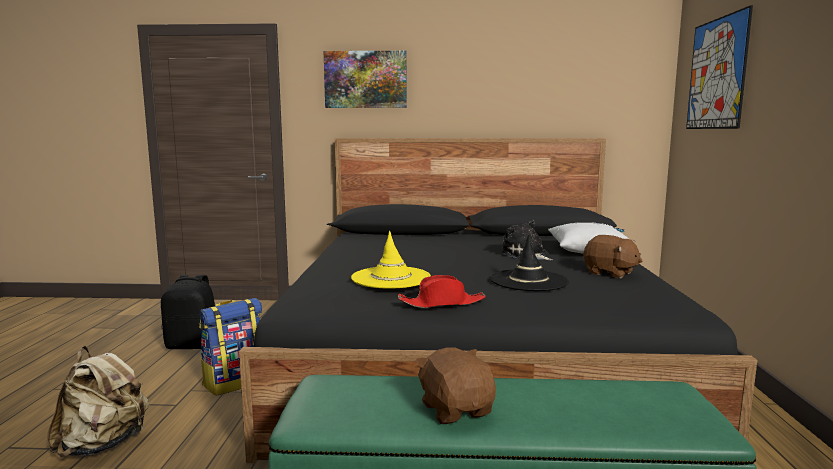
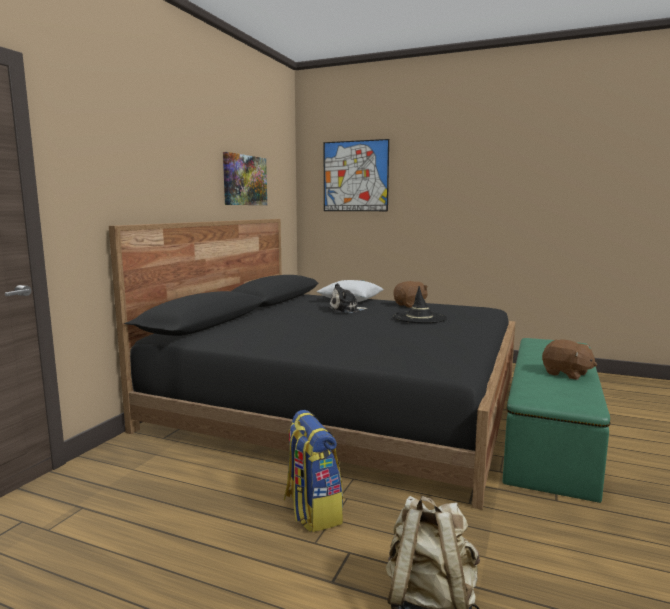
camera: 70 degrees left, 0 degrees up
(193, 345) = (158, 543): black backpack -> none
(365, 79) = (130, 153): picture -> picture (244, 180)
(391, 278) = (410, 336): yellow hat -> none
(442, 303) = (468, 335): red hat -> none
(456, 410) = (566, 374): brown plush toy -> brown plush toy turned 135 degrees counterclockwise

